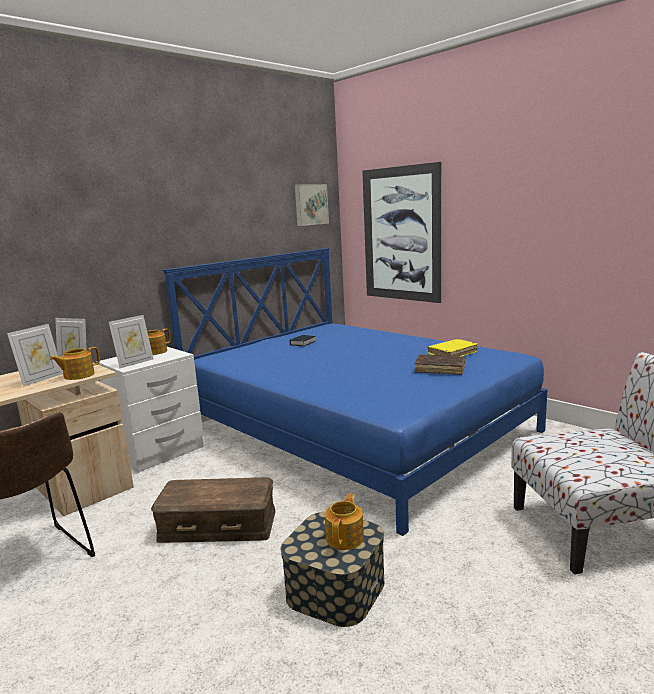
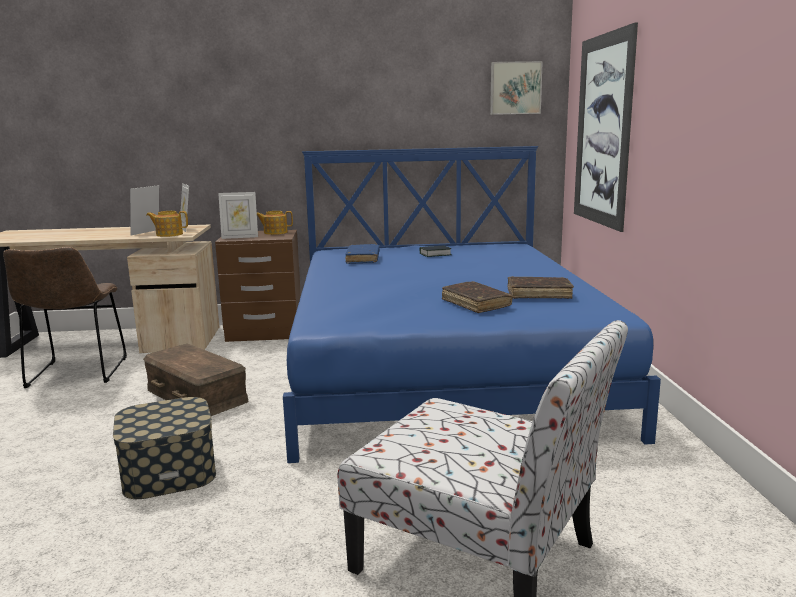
camera: 40 degrees right, 0 degrees up
(41, 379) = (147, 232): picture frame -> picture frame turned 135 degrees clockwise
(159, 452) = (265, 332): white nightstand -> brown nightstand
(262, 359) = (363, 259): none -> blue book
(345, 537) = (171, 420): teapot -> none
(452, 354) = (539, 294): yellow book -> brown book

